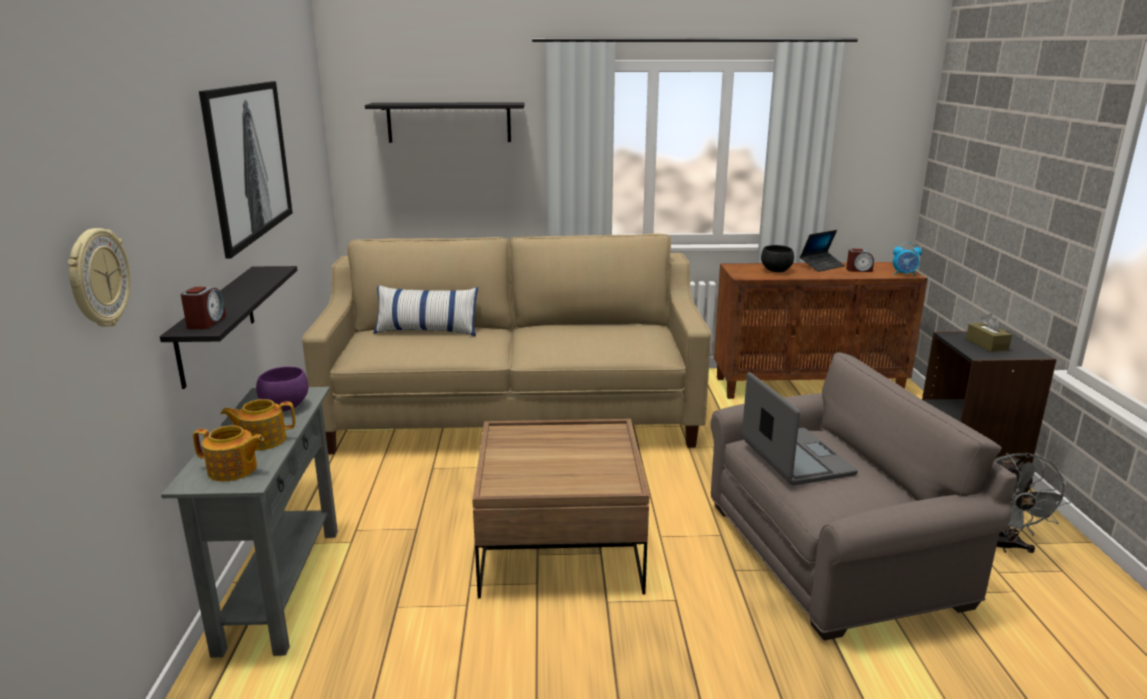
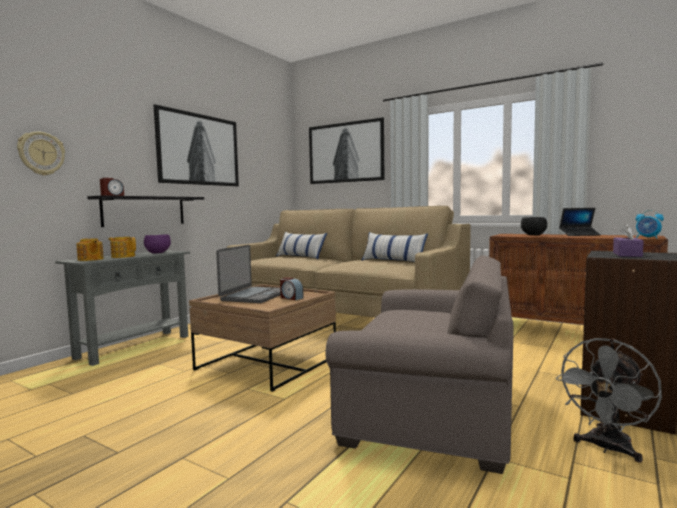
camera: 35 degrees right, 15 degrees down
(449, 122) = (346, 152): black shelf -> picture
(605, 327) = (393, 261): none -> pillow
(795, 458) = (399, 316): laptop -> laptop (254, 296)
(859, 270) = (608, 236): alarm clock -> alarm clock (291, 298)
(986, 344) = (627, 254): brown tissue box -> purple tissue box

